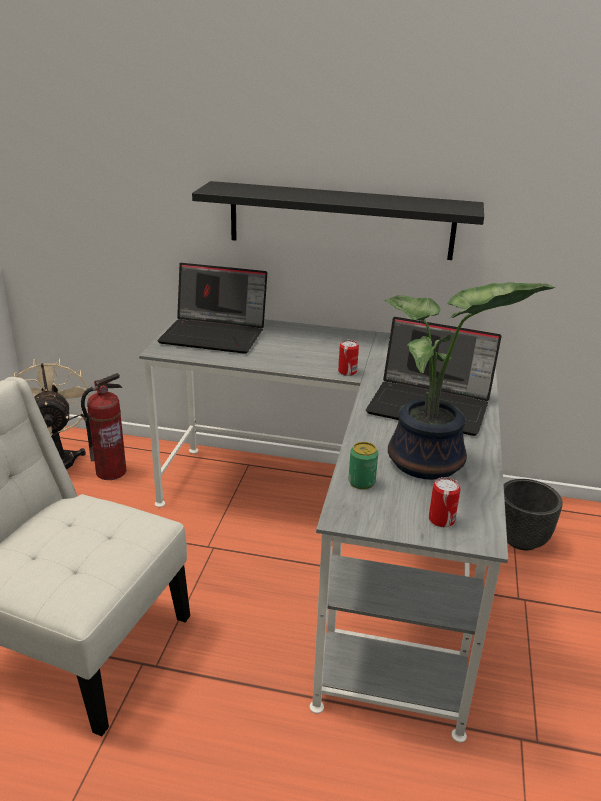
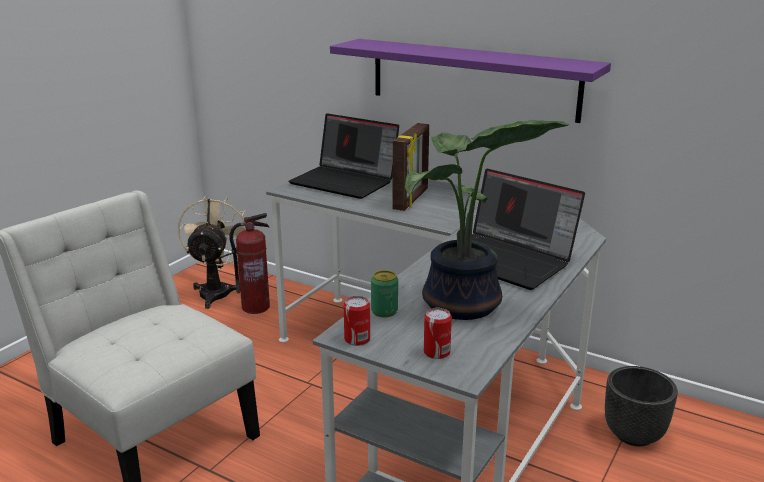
camera: 20 degrees right, 5 degrees down
(296, 348) = (411, 199): none -> picture frame
(340, 220) = (472, 79): black shelf -> purple shelf
(347, 371) = (446, 223): can -> can (357, 339)

